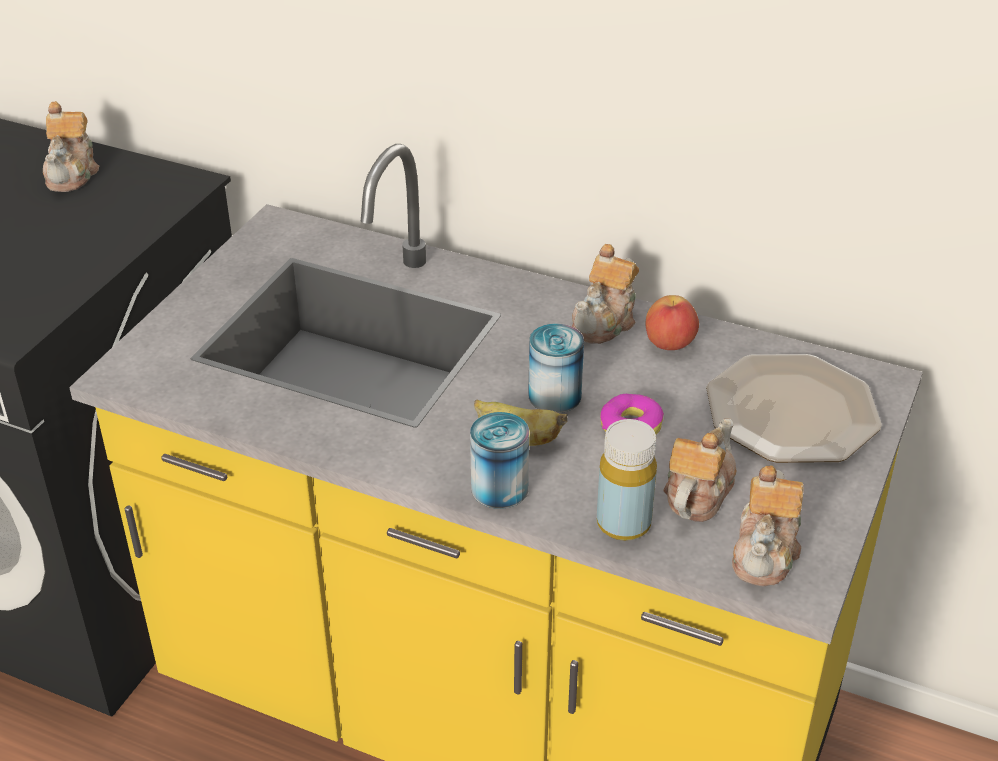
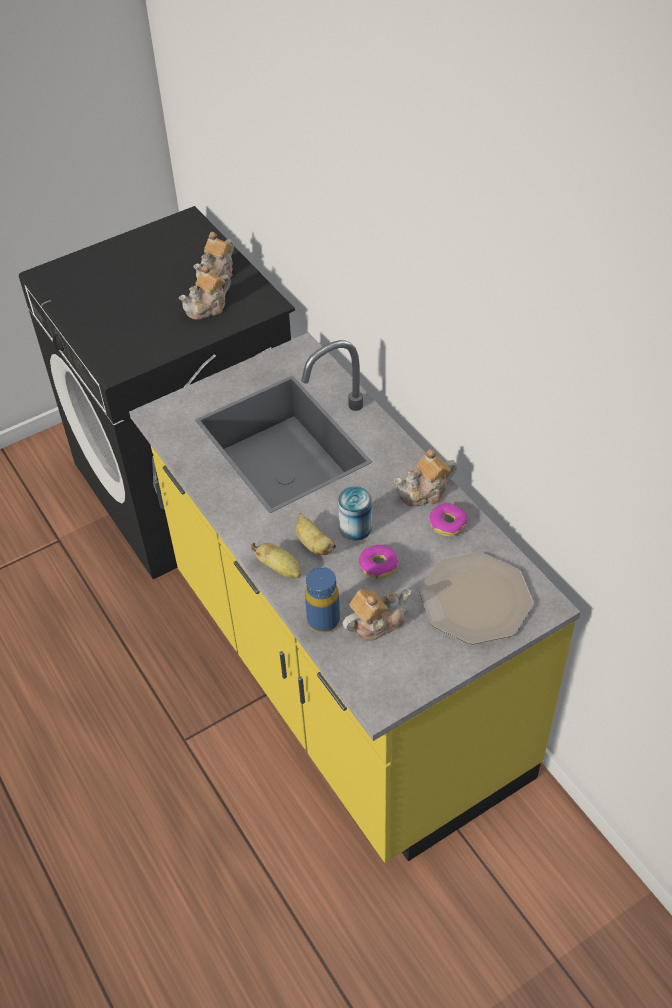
camera: 35 degrees right, 10 degrees up
(499, 488) = (280, 569): can -> banana
(623, 523) = (323, 620): yellow bottle -> blue bottle
(669, 344) = (447, 524): apple -> donut
(766, 552) = (380, 674): teapot -> teapot (208, 308)

